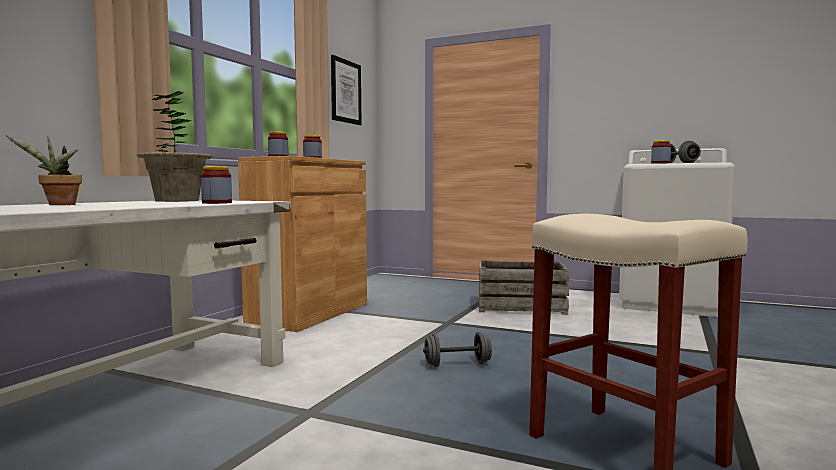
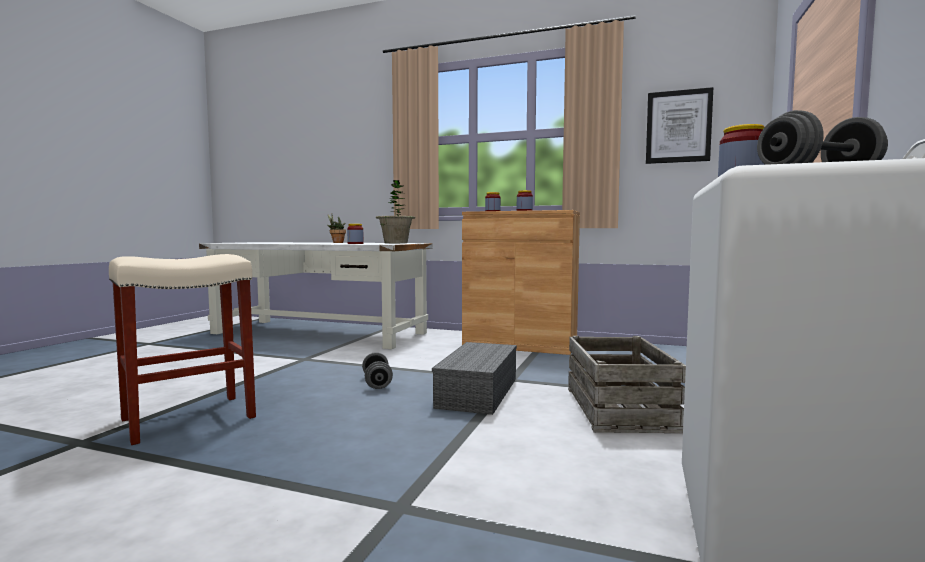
camera: 85 degrees right, 0 degrees up
(490, 332) = (479, 393): none -> grey storage box

